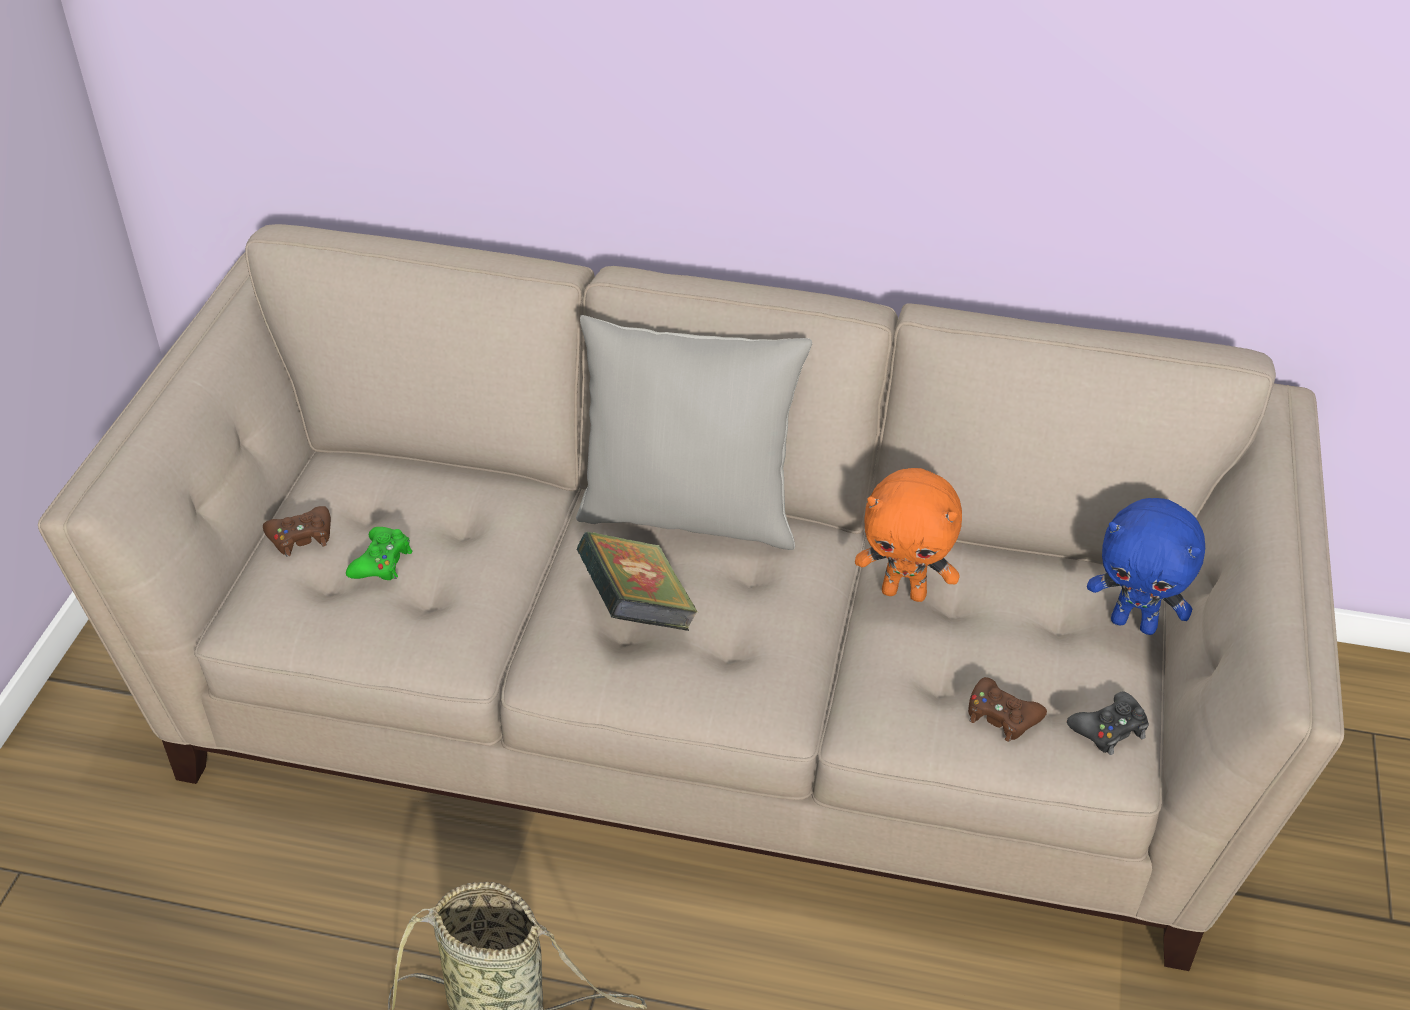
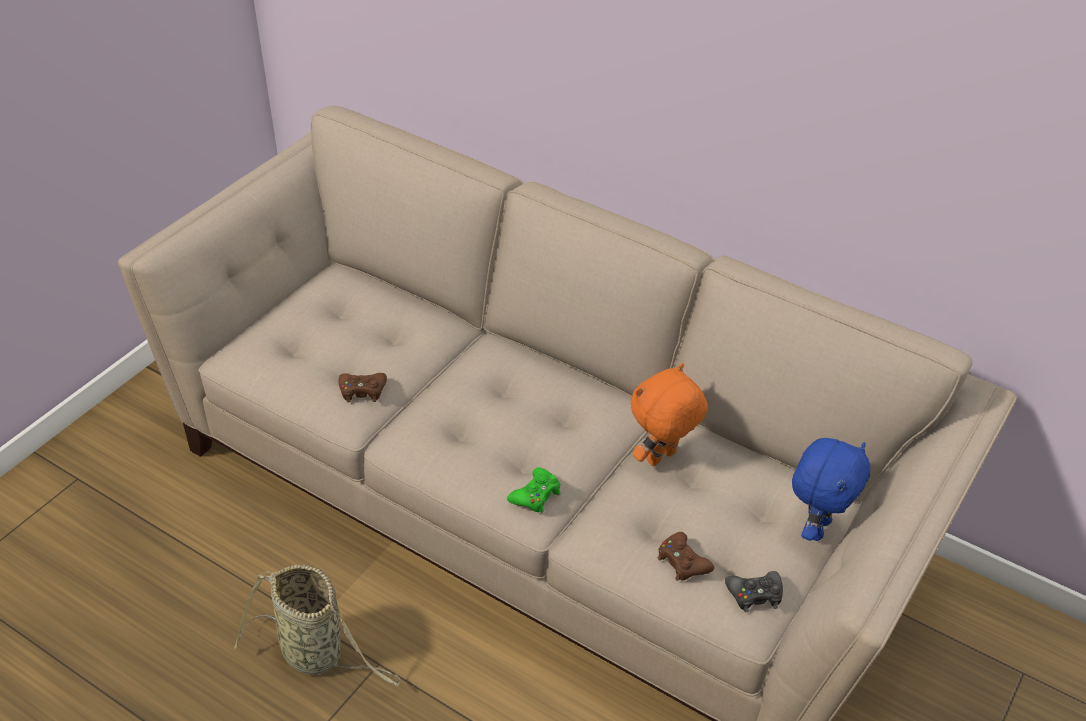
camera: 20 degrees right, 0 degrees up
(301, 537) = (291, 314): brown game controller -> brown game controller (362, 391)
(382, 562) = (331, 343): green game controller -> green game controller (536, 495)
(637, 609) = (474, 418): book -> none
(689, 514) = (544, 366): grey pillow -> none
(905, 592) = (662, 459): orange plush toy -> orange plush toy turned 105 degrees clockwise
(1134, 623) = (816, 528): blue plush toy -> blue plush toy turned 105 degrees counterclockwise

